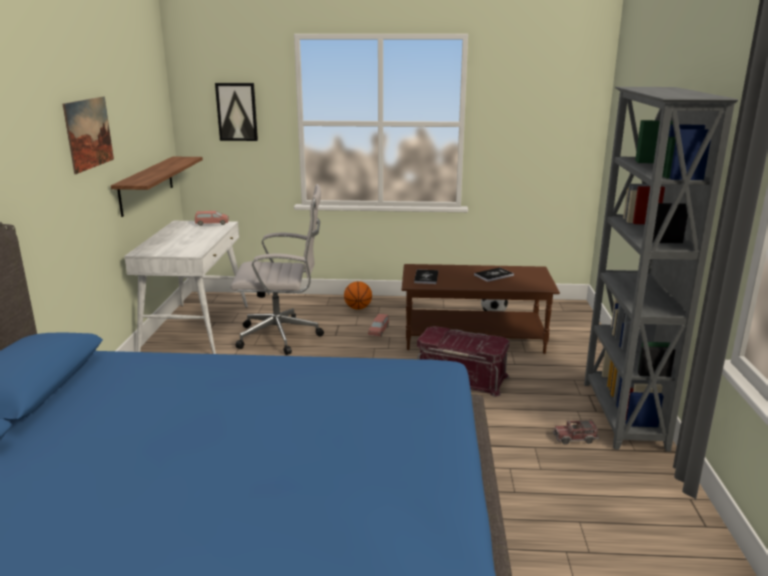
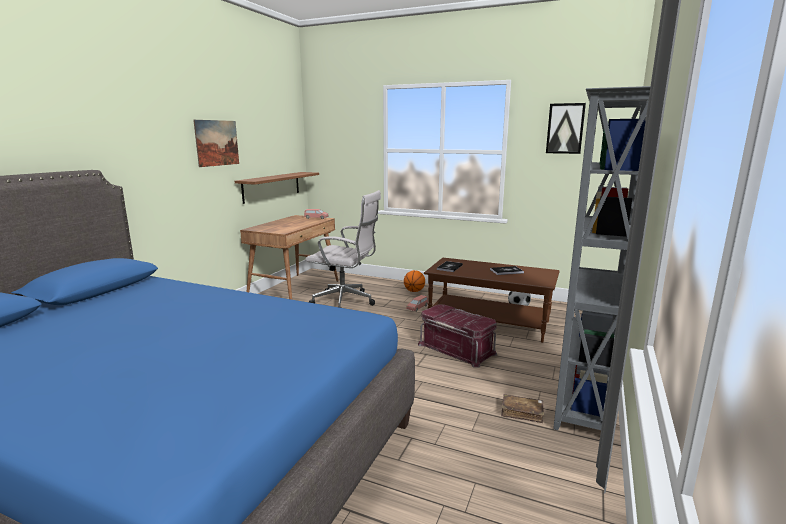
camera: 20 degrees right, 5 degrees down
(196, 328) = (294, 290): white desk -> brown desk
(237, 112) = (344, 142): picture -> picture (565, 128)
(575, 438) = (522, 412): toy truck -> brown book

